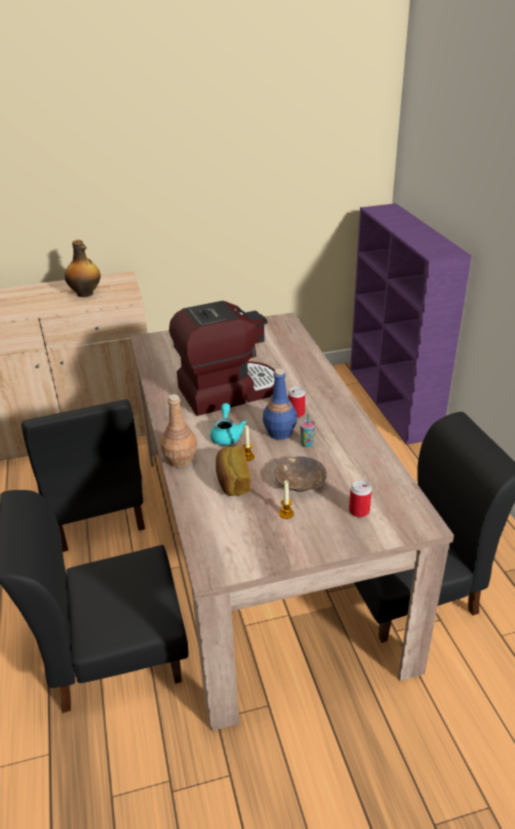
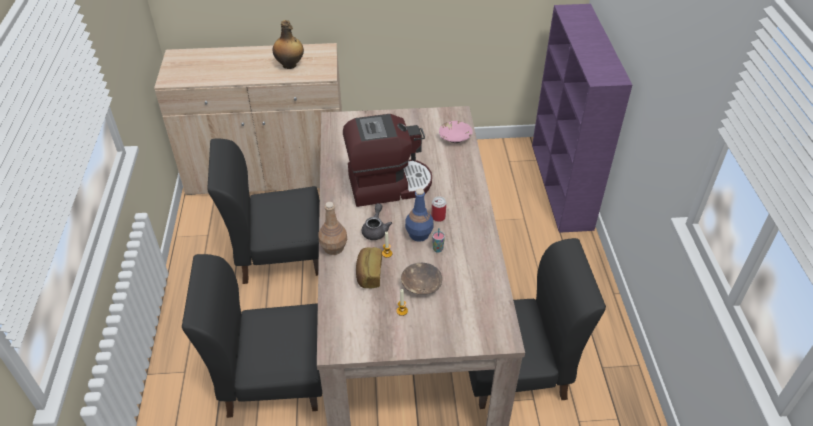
camera: 10 degrees right, 10 degrees up
(96, 511) = (279, 254): black chair -> black chair turned 90 degrees clockwise
(226, 435) = (376, 230): turquoise teapot -> grey teapot
(289, 339) = (455, 137): none -> pink bowl
(359, 511) = (458, 318): can -> none

